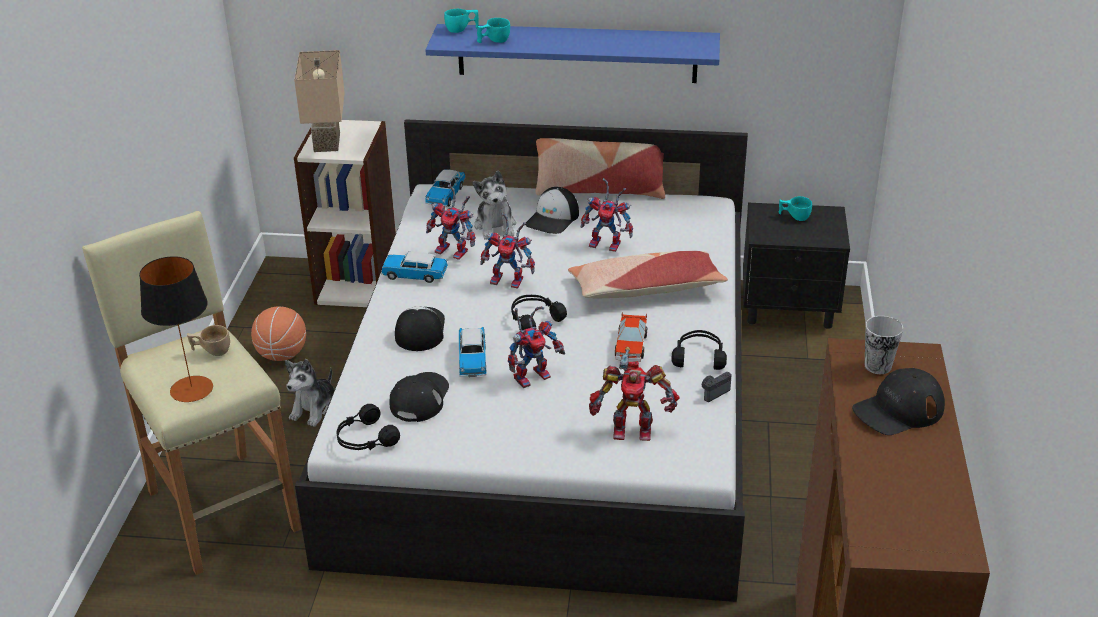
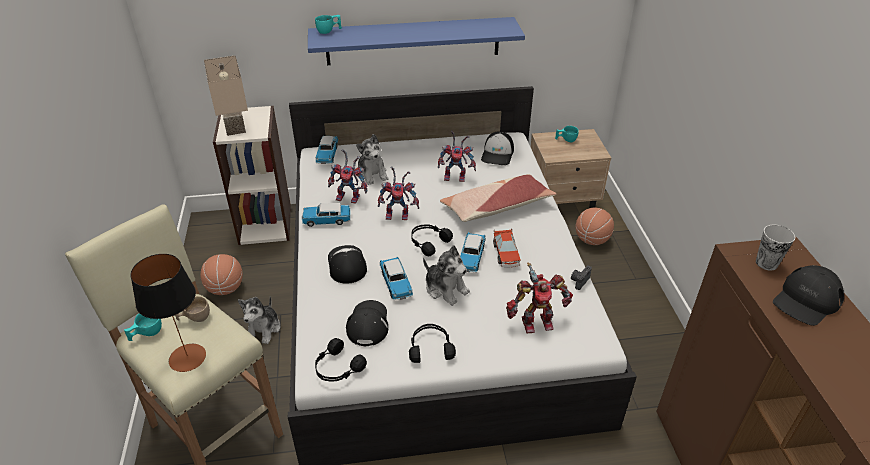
camera: 15 degrees left, 5 degrees up
(493, 41) = (356, 37): turquoise cup -> turquoise cup (146, 334)
(533, 375) = (445, 289): toy robot -> plush toy
(553, 219) = (410, 163): cap -> cap (498, 154)
(582, 344) = (471, 257): none -> toy car
(599, 190) = (433, 137): pillow -> none
(699, 356) = (556, 254): black headphones -> black headphones (430, 348)
(790, 308) = (563, 199): black nightstand -> beige nightstand
(808, 367) = (592, 240): none -> basketball

